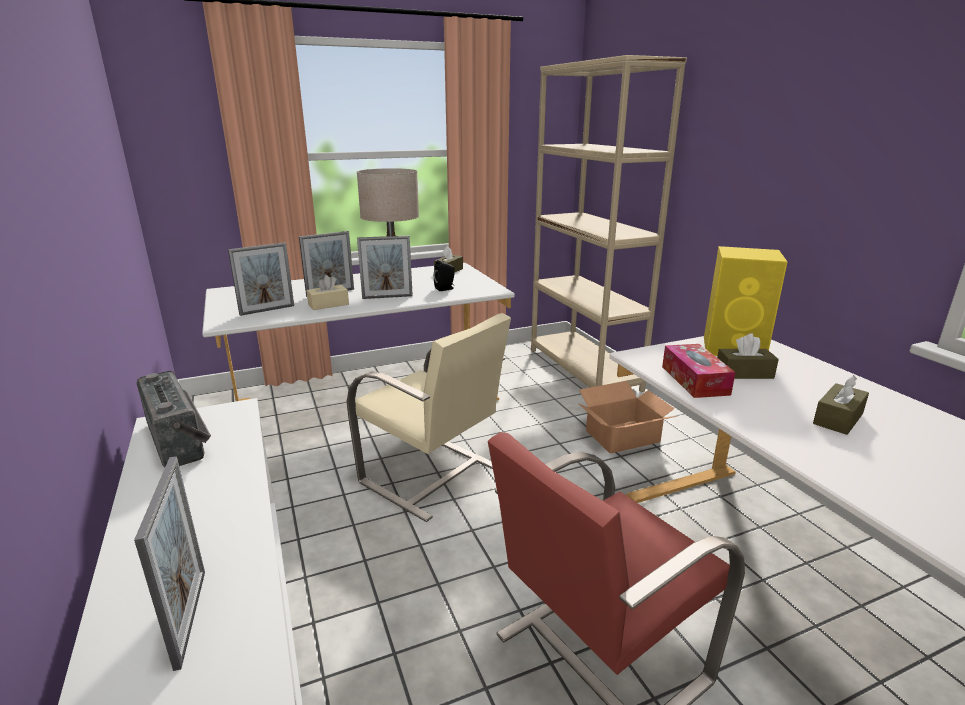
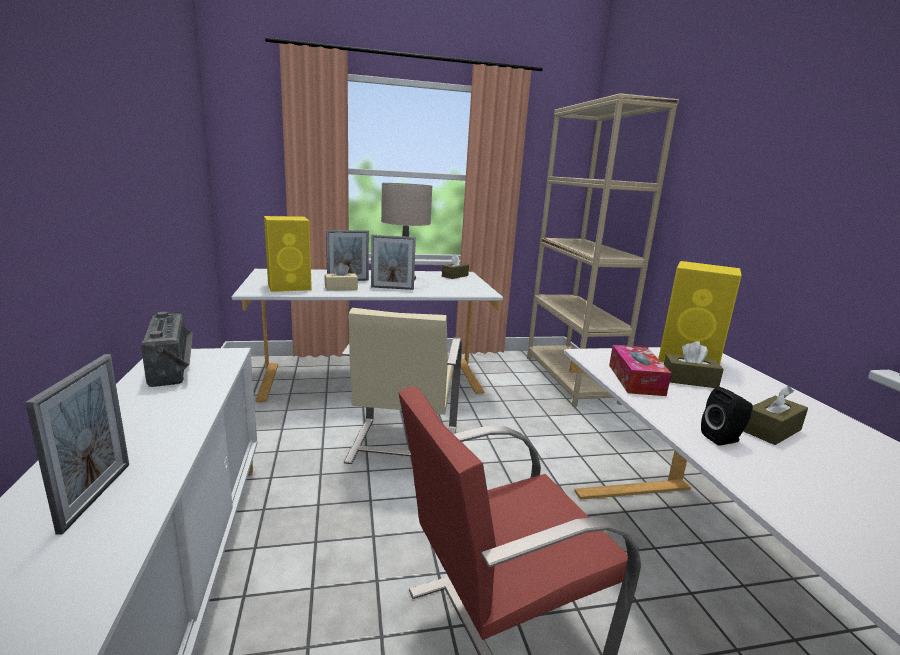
camera: 10 degrees right, 5 degrees down
(267, 310) = (290, 286): picture frame -> yellow speaker
(432, 476) = (402, 446): beige chair -> beige chair turned 45 degrees clockwise
(445, 289) = (444, 287): black speaker -> black speaker (723, 439)
(623, 436) = (588, 440): cardboard box -> none

